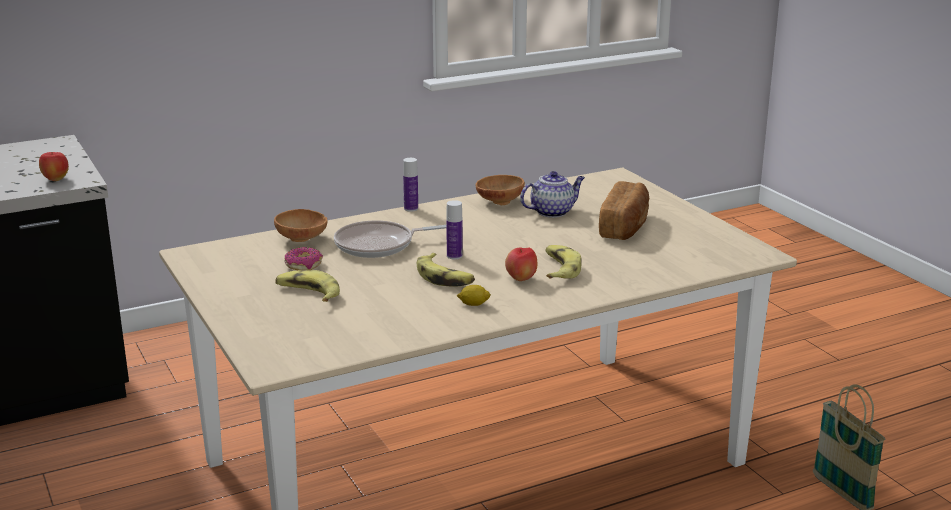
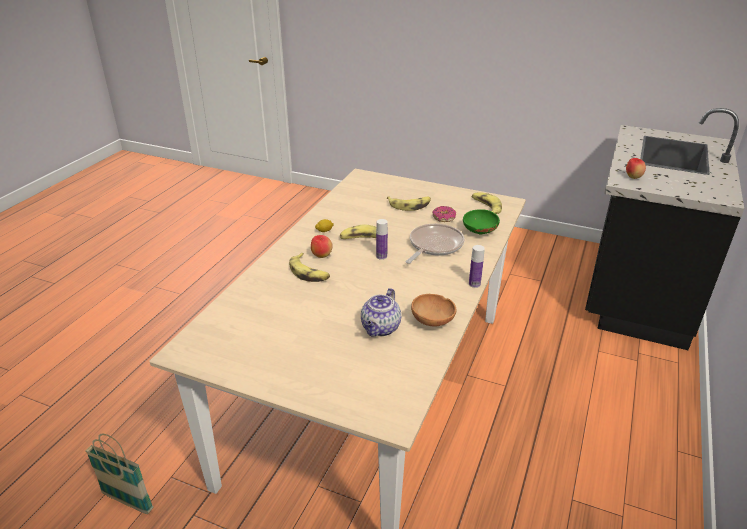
camera: 140 degrees right, 10 degrees up
(229, 257) = (485, 207): none -> banana
(302, 240) = (479, 232): brown bowl -> green bowl
(625, 226) = (309, 336): bread -> none

